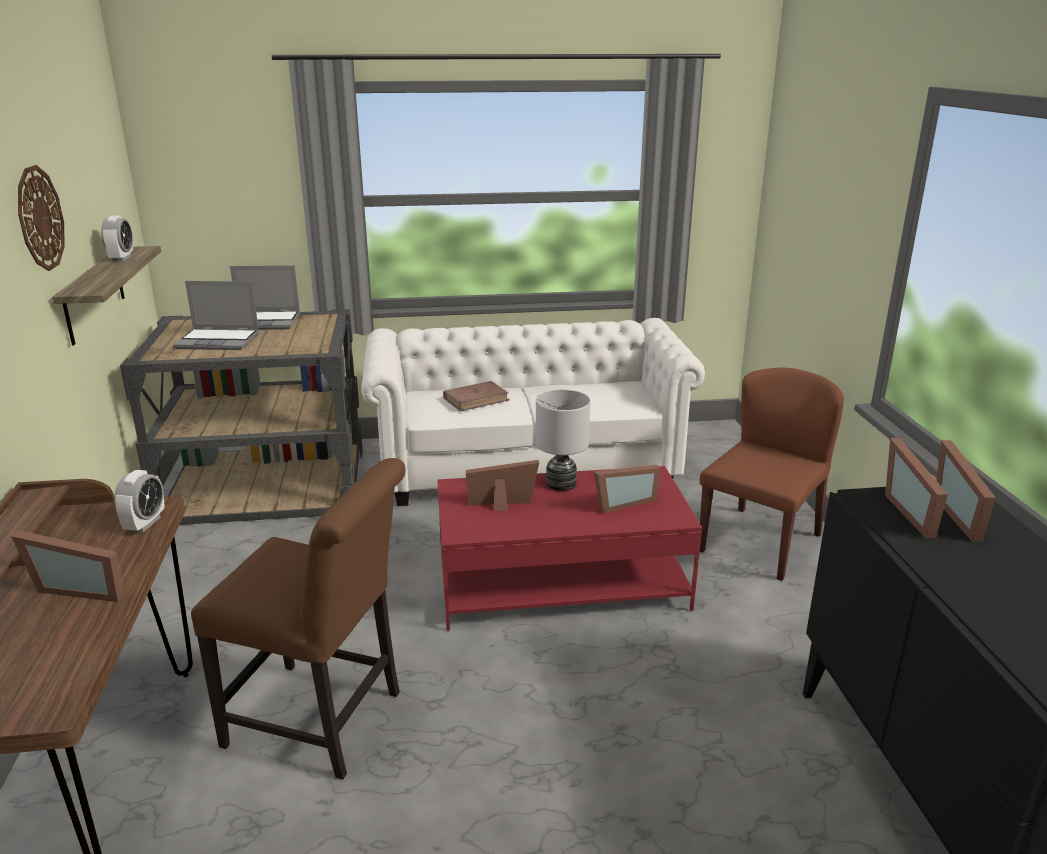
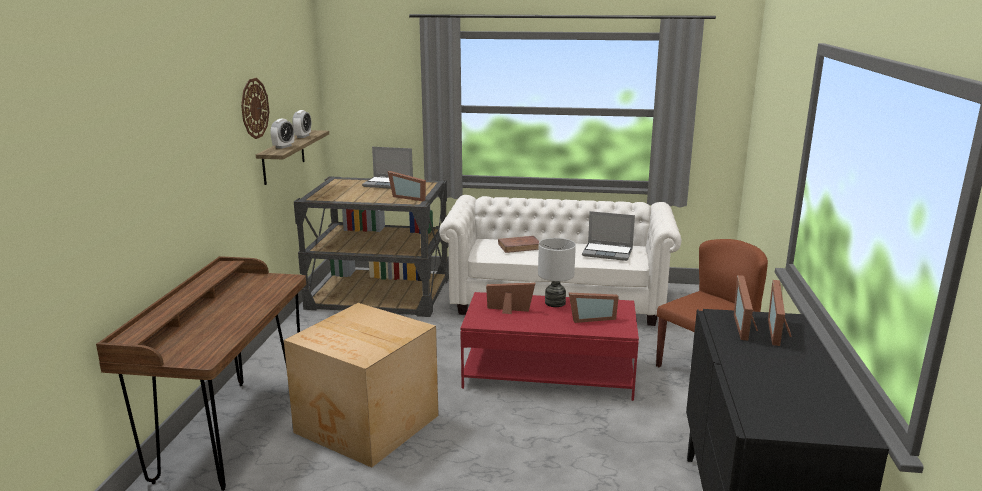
camera: 15 degrees right, 5 degrees down
(82, 587) = (237, 311): picture frame -> picture frame (409, 197)
(145, 524) = (280, 286): alarm clock -> alarm clock (283, 147)
(219, 341) = (356, 192): laptop -> laptop (608, 252)
(323, 723) = (367, 425): brown chair -> cardboard box

